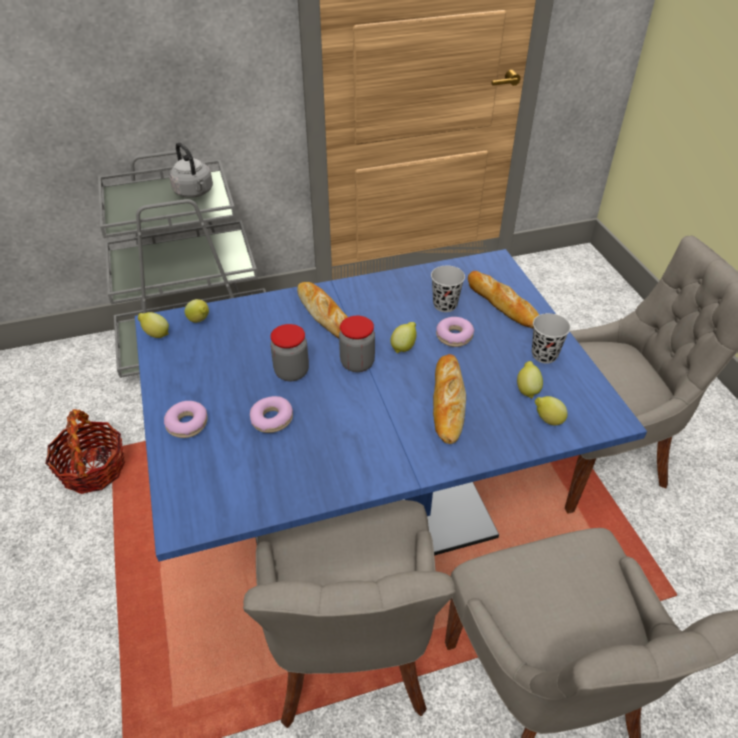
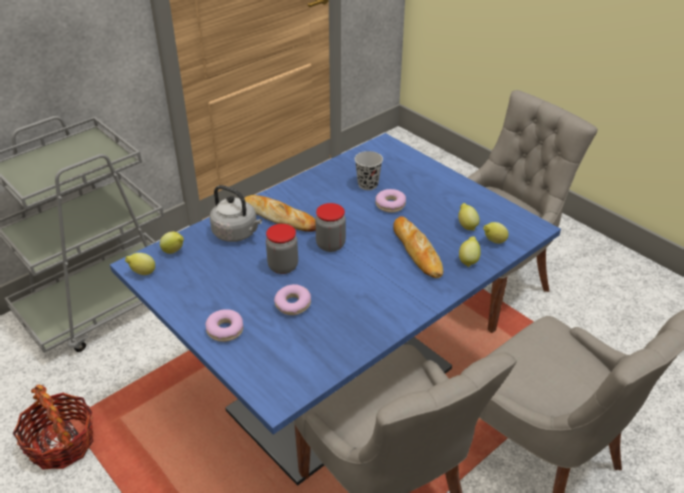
camera: 25 degrees left, 5 degrees down
(194, 192) = (86, 150): grey kettle -> grey kettle (237, 233)
(404, 347) = (358, 223): lemon -> lemon (468, 260)
(502, 304) = (410, 173): bread -> none
(544, 355) = (463, 199): black cup -> none

